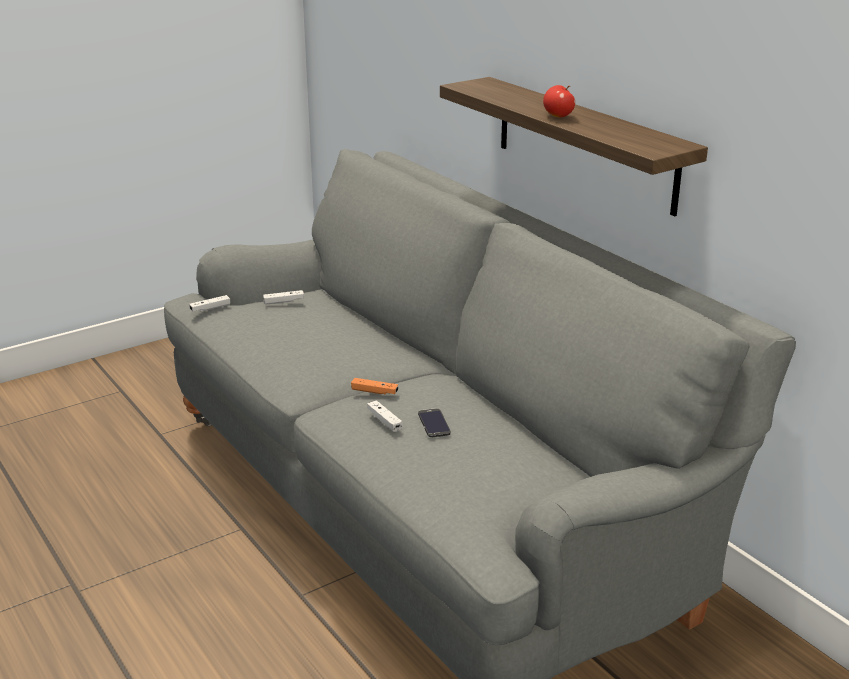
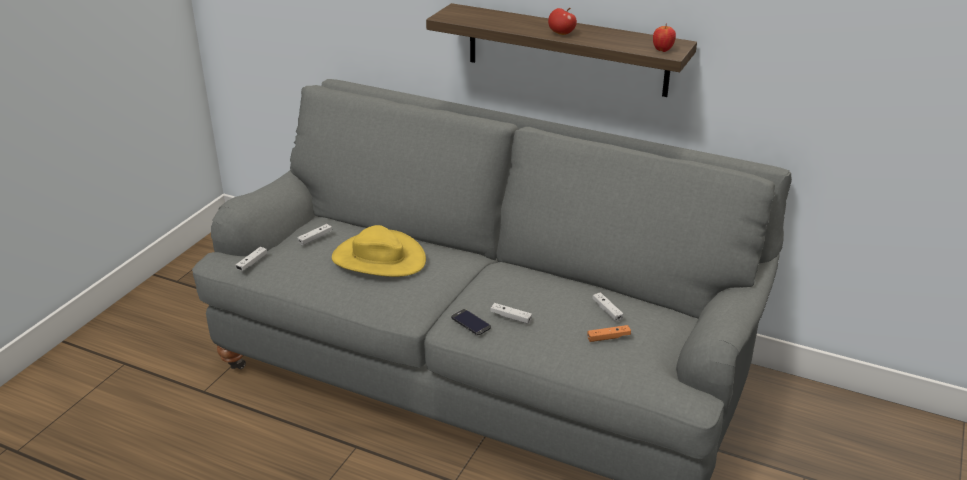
camera: 30 degrees left, 5 degrees up
(318, 333) = (378, 259): none -> yellow hat
(374, 391) = (475, 295): orange game controller -> orange game controller (608, 337)
(434, 423) = (548, 307): phone -> phone (471, 322)
(495, 446) = (607, 310): none -> white game controller
(648, 147) = (662, 50): none -> apple

